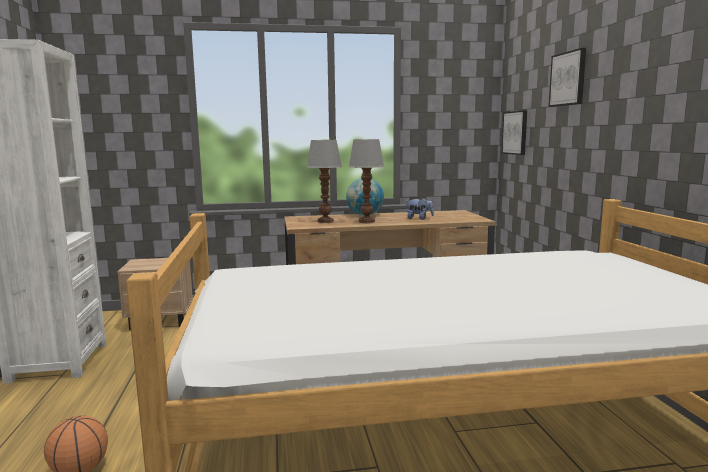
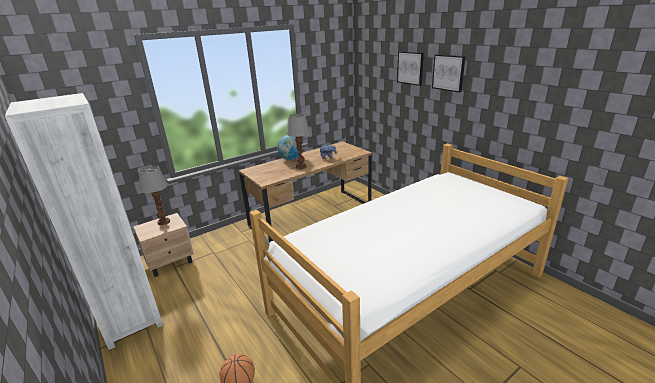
camera: 25 degrees left, 15 degrees up
(325, 221) = (275, 172): table lamp -> table lamp (164, 222)
(515, 133) = (368, 91): picture -> picture (448, 72)

